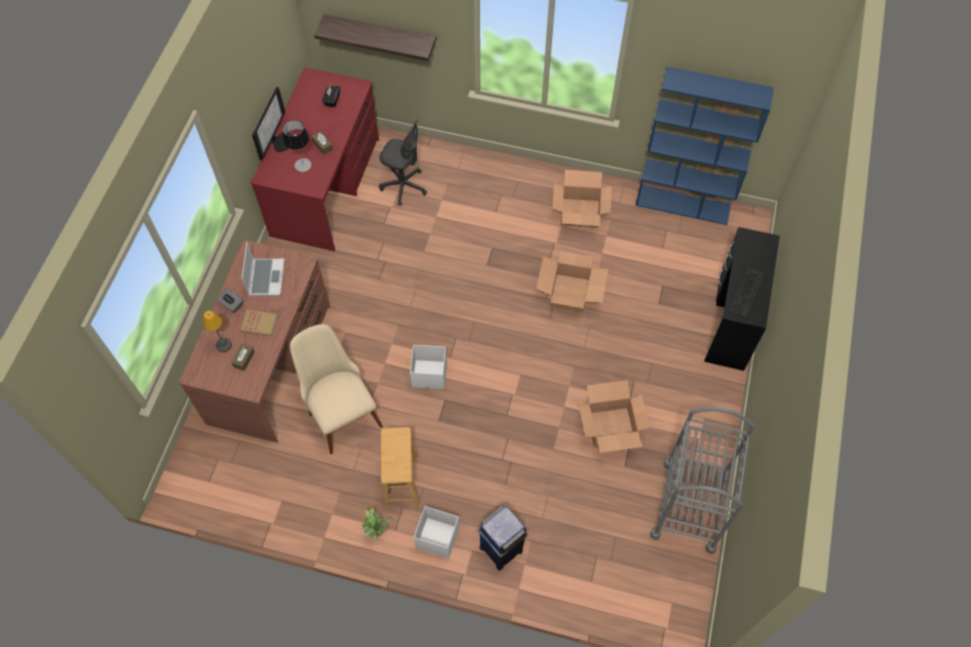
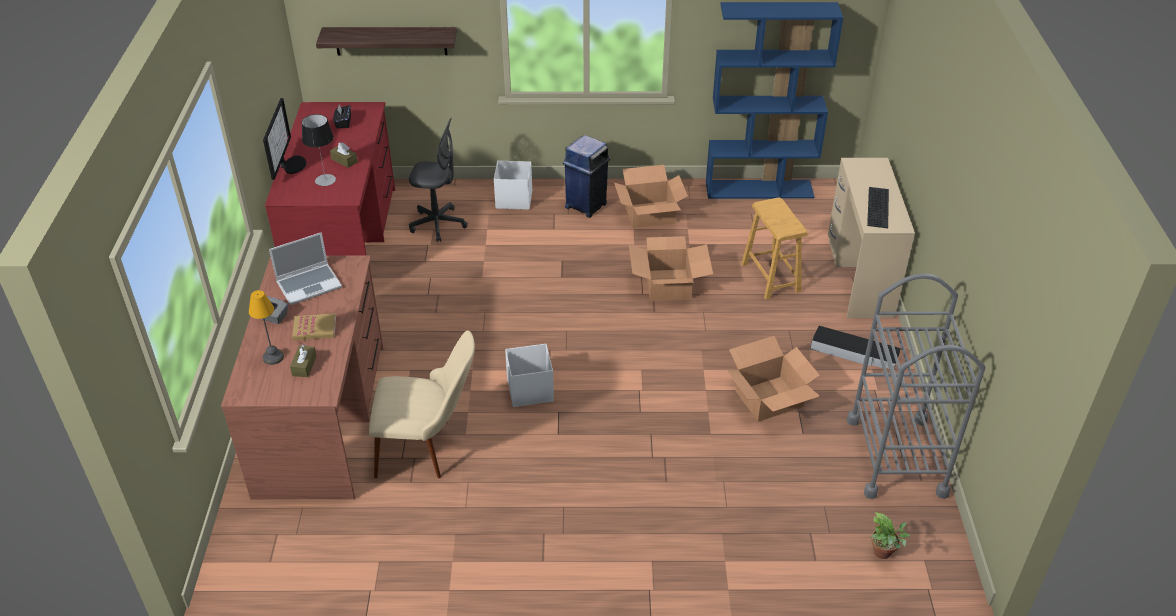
camera: 15 degrees left, 20 degrees down
(265, 277) = (309, 284): laptop -> laptop turned 75 degrees clockwise
(340, 410) = (428, 448): beige chair -> beige chair turned 135 degrees clockwise
(377, 532) = (519, 568): potted plant -> potted plant (884, 553)
(401, 479) = (531, 504): brown stool -> brown stool (770, 277)
(437, 537) = (601, 556): white storage box -> white storage box (513, 199)
(502, 548) = (688, 550): blue trash can -> blue trash can (586, 205)
(696, 398) = (854, 352): none -> black storage box
(731, 321) = (859, 277): black desk -> beige desk

